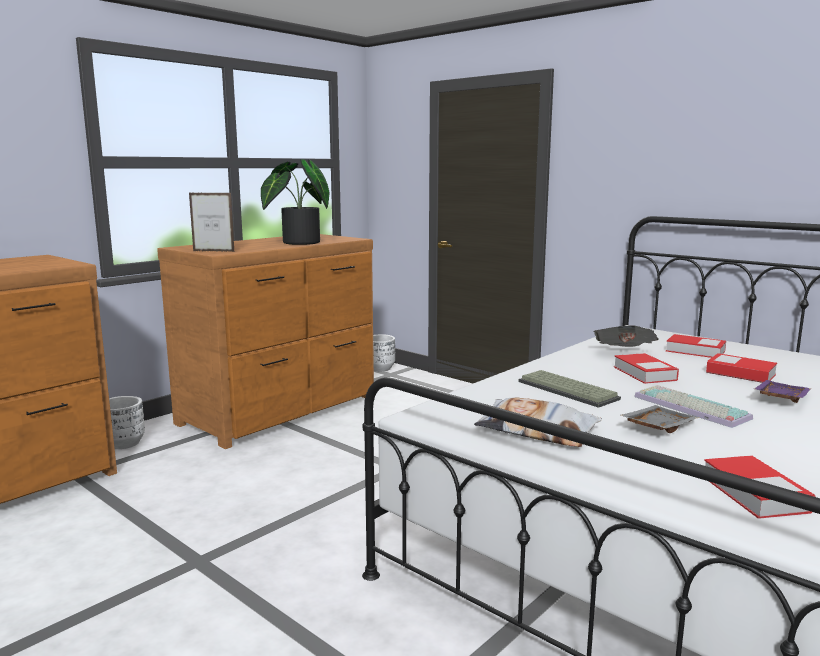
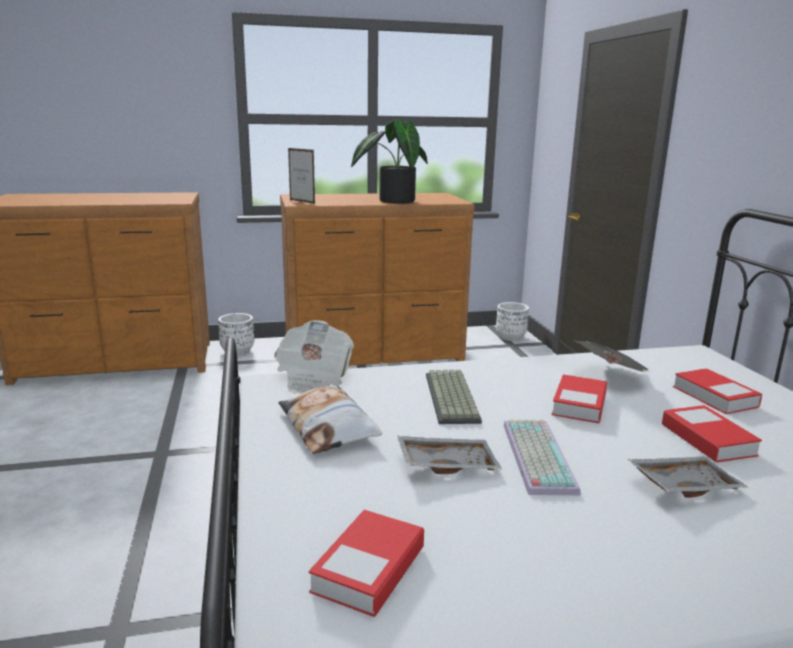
camera: 35 degrees right, 5 degrees up
(442, 404) = (313, 377): none -> newspaper
(779, 398) = (683, 485): purple tray -> grey tray

